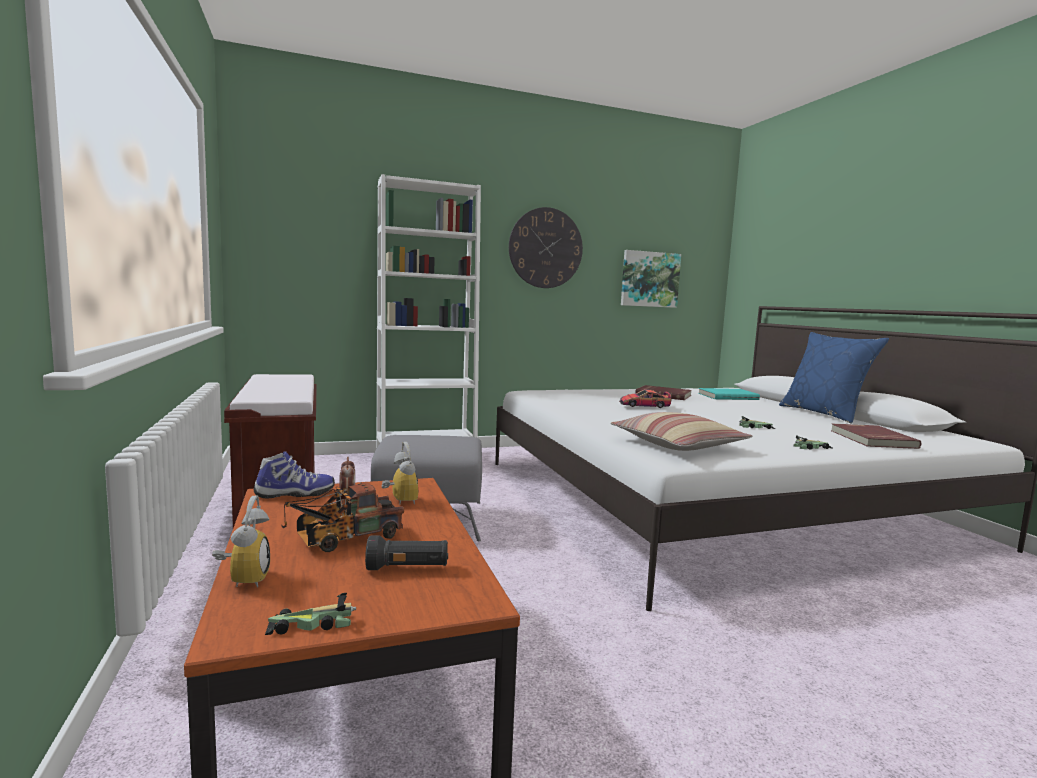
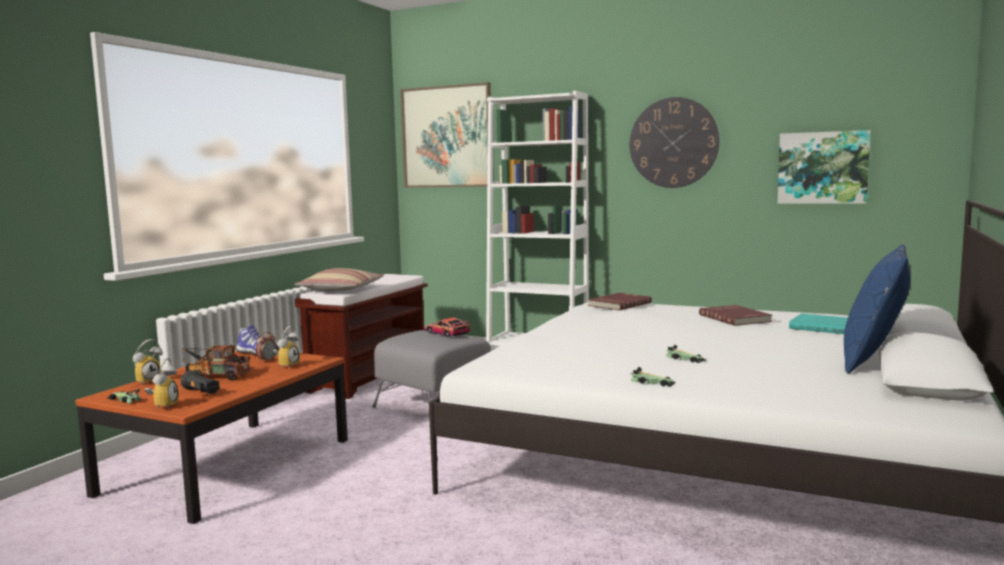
camera: 45 degrees right, 0 degrees up
(301, 213) = (447, 137): none -> picture
(420, 608) = (163, 406): none -> alarm clock
(644, 405) = (649, 325): toy car -> toy car (446, 333)
(678, 445) = (527, 360): pillow -> pillow (341, 290)
(871, 439) = (776, 389): red book -> red book (618, 304)

